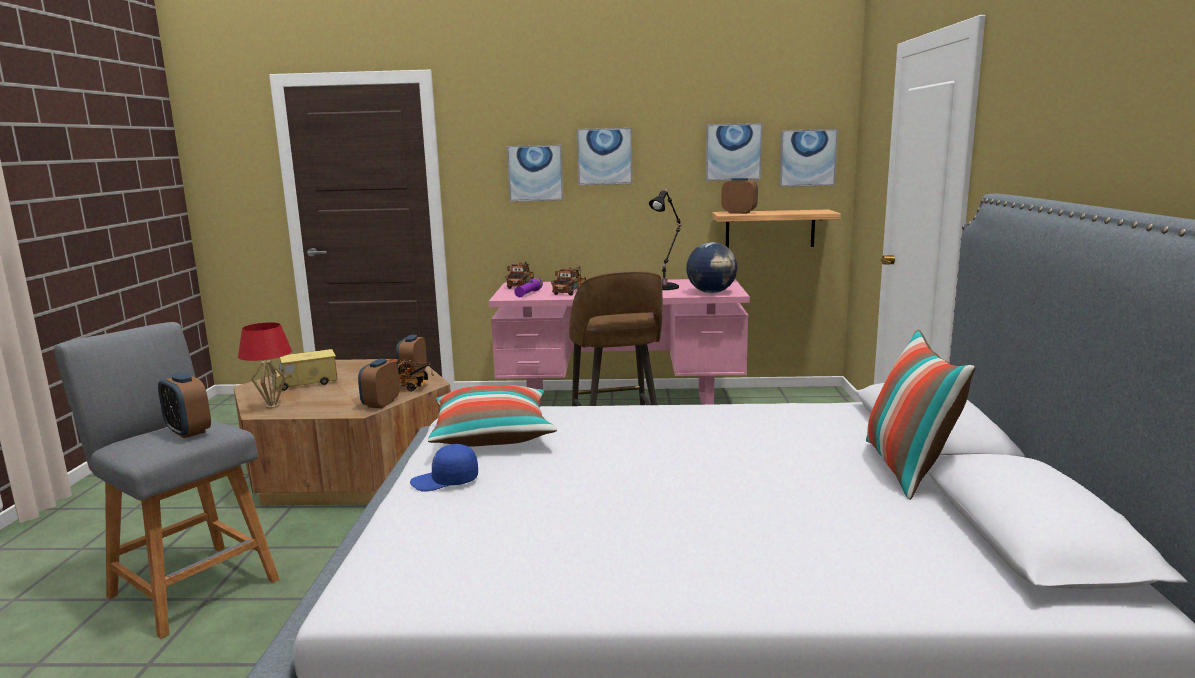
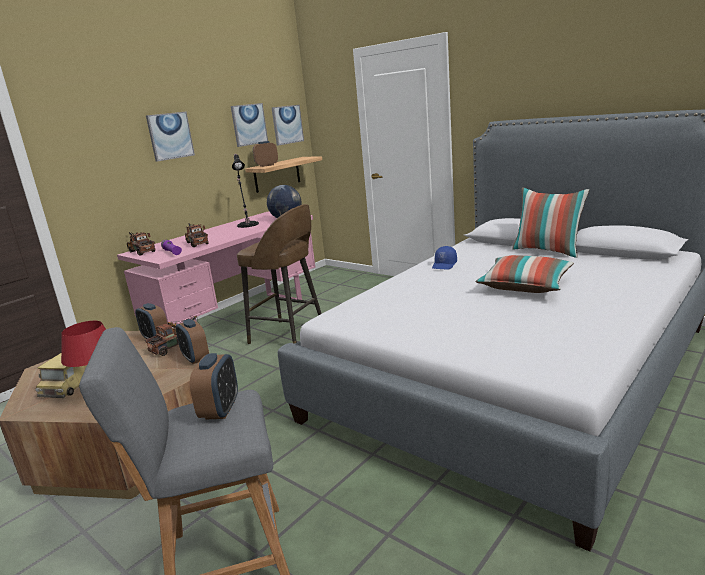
camera: 50 degrees left, 5 degrees up
(188, 431) = (220, 410): alarm clock -> alarm clock turned 75 degrees counterclockwise
(445, 481) = (440, 337): blue cap -> blue cap (444, 265)
(492, 435) = (384, 315): pillow -> pillow (525, 286)
(535, 173) = (120, 156): picture -> none

